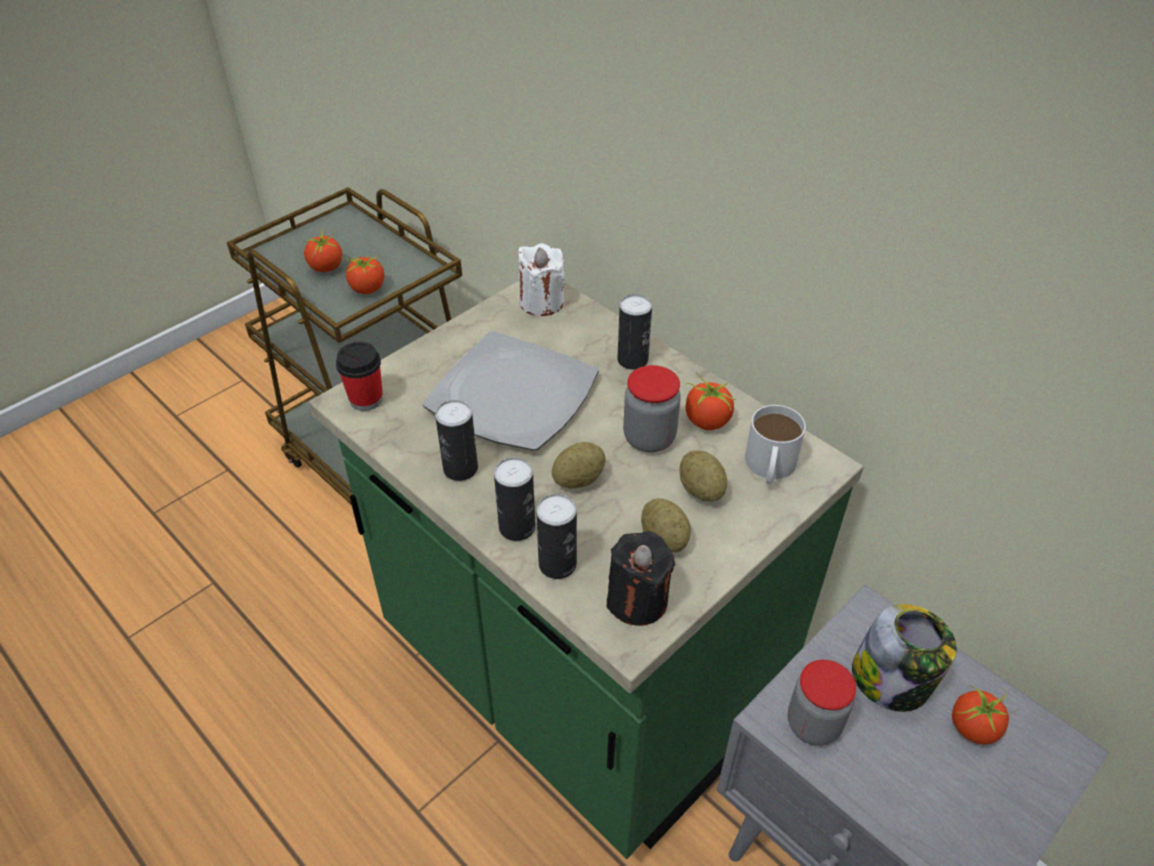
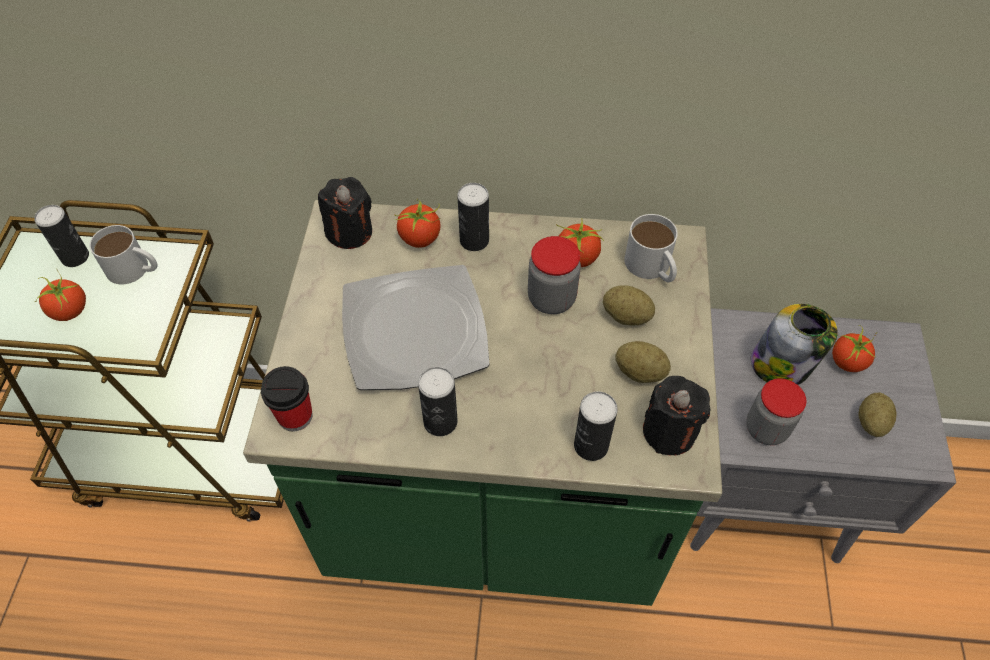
camera: 40 degrees left, 10 degrees up
(368, 289) = (137, 308): tomato -> tomato (420, 238)
(392, 264) = (135, 269): none -> white mug
(517, 527) = (533, 438): can -> can (75, 257)
(541, 302) = (349, 232): white candle -> black candle
(578, 479) = (536, 367): potato -> potato (871, 422)

